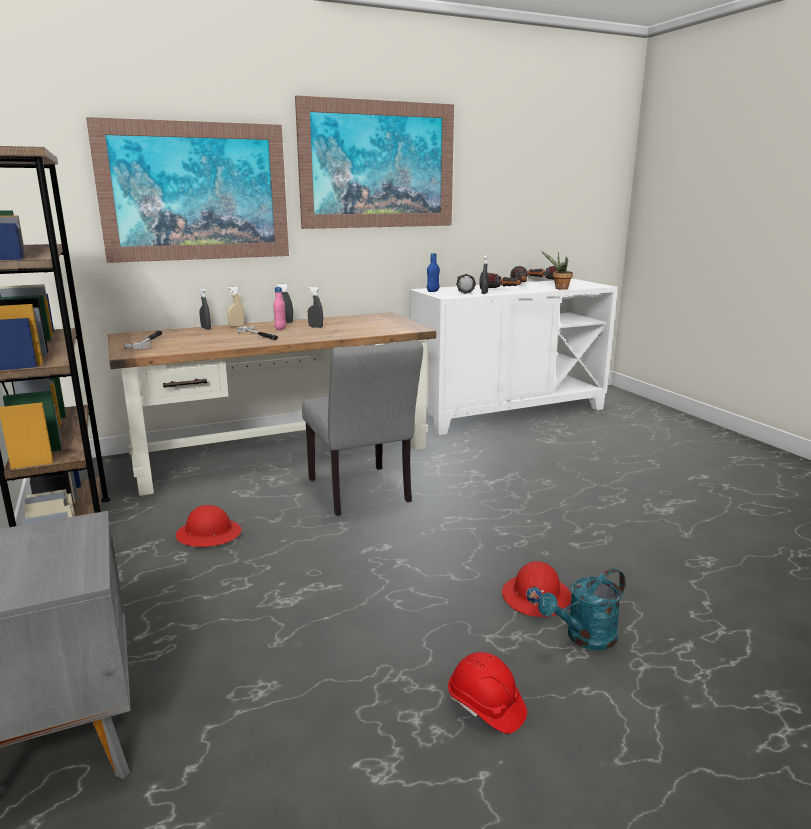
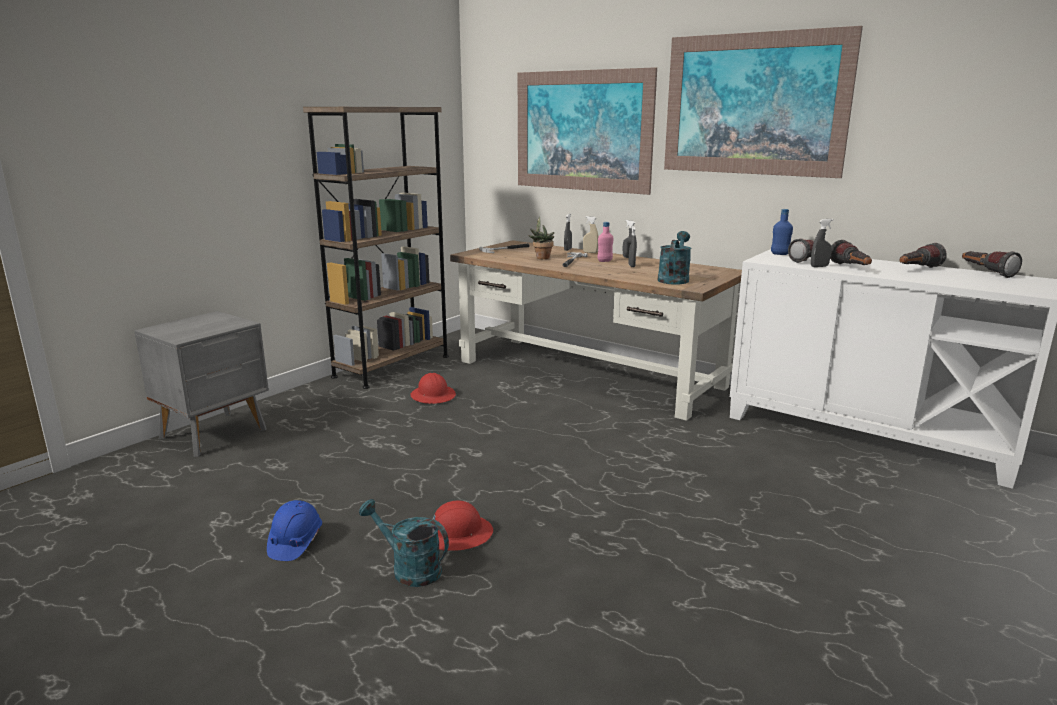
camera: 60 degrees right, 0 degrees up
(362, 494) = (554, 421): grey chair -> none
(383, 327) = (674, 279): none -> turquoise watering can
(485, 707) = (295, 543): red hard hat -> blue hard hat
(559, 288) = (946, 282): potted plant -> potted plant (541, 257)

